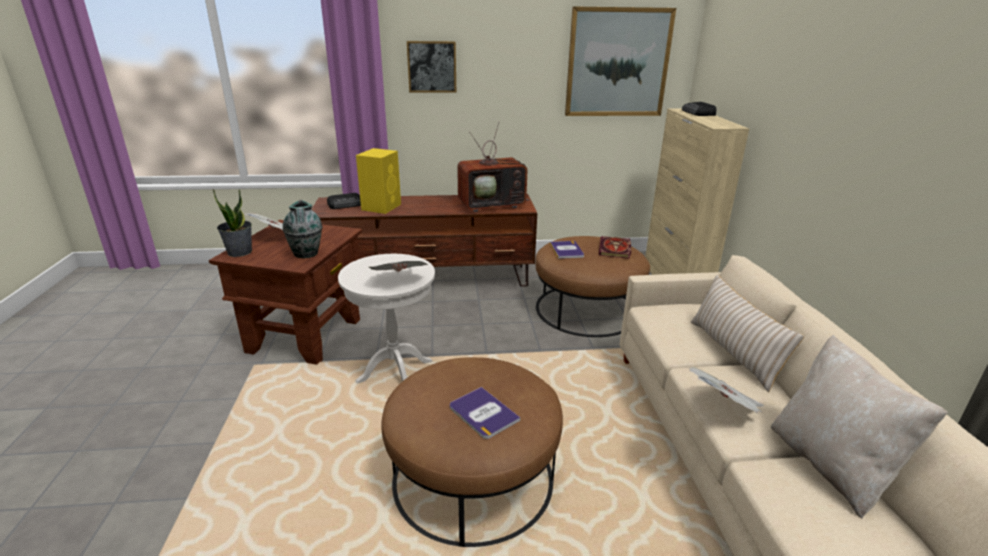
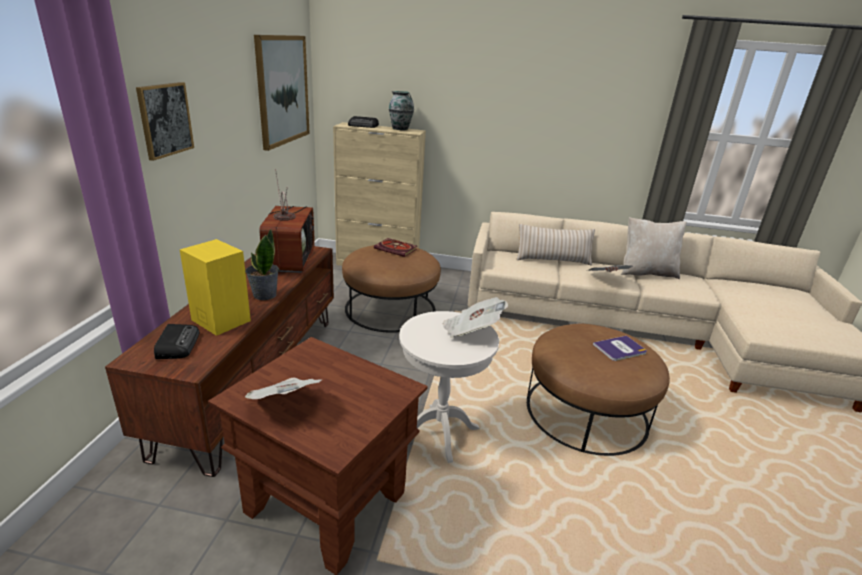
camera: 75 degrees left, 0 degrees up
(239, 252) = (325, 440): potted plant -> potted plant (264, 295)
(306, 254) = (371, 381): vase -> vase (400, 129)
(566, 250) = (384, 265): book -> none

